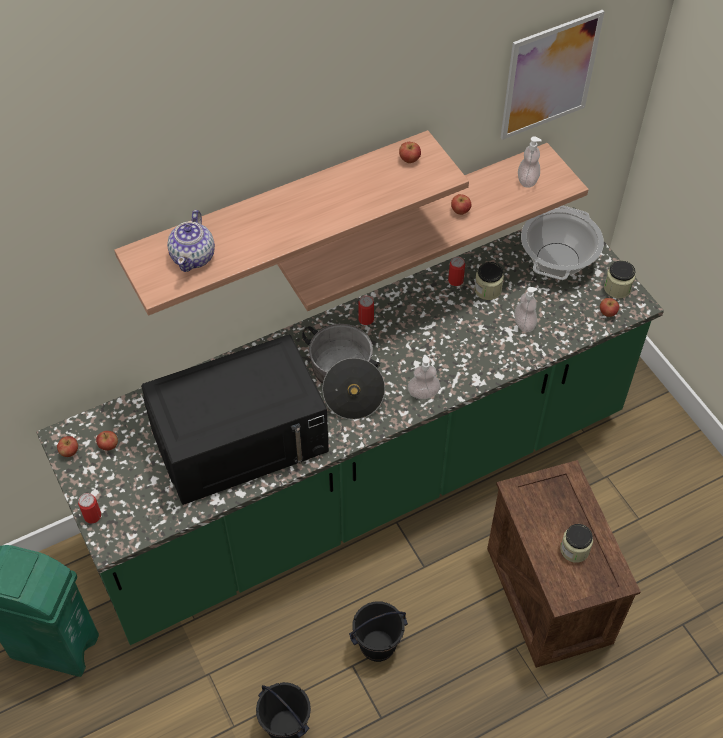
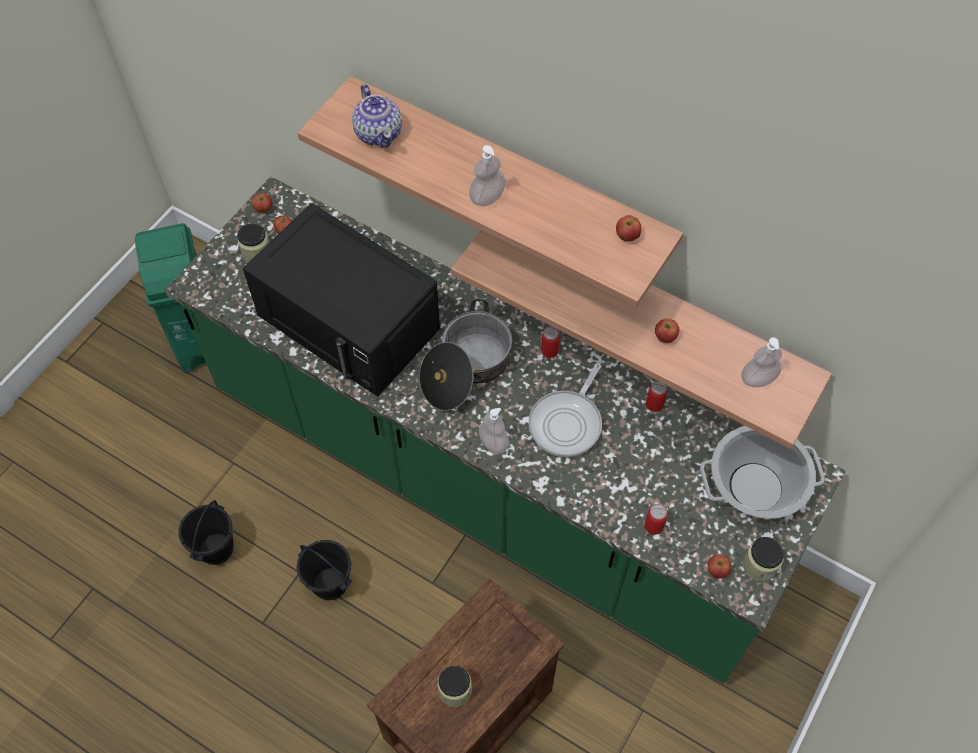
camera: 60 degrees right, 5 degrees up
(92, 516) = (211, 259): can -> can (653, 526)
(193, 256) = (379, 133): teapot -> teapot turned 90 degrees counterclockwise
(436, 339) = (567, 423): none -> frying pan
(487, 290) = (663, 439): jar -> jar (256, 253)
(524, 324) = (643, 494): soap dispenser -> soap dispenser (487, 197)
(549, 75) = (851, 301): picture -> none

